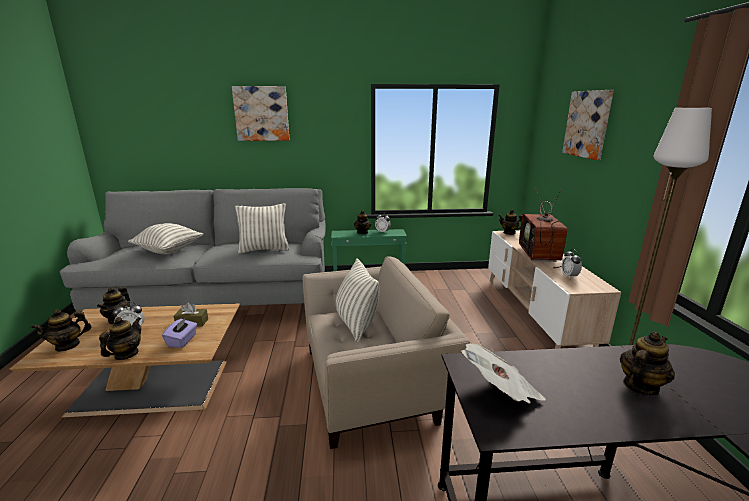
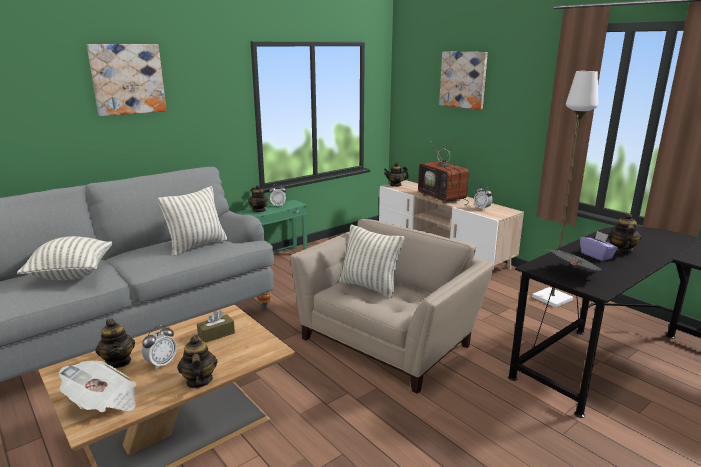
camera: 35 degrees left, 0 degrees up
(67, 345) = (104, 402): teapot -> newspaper
(182, 341) = (238, 350): purple tissue box -> purple tissue box (596, 255)

